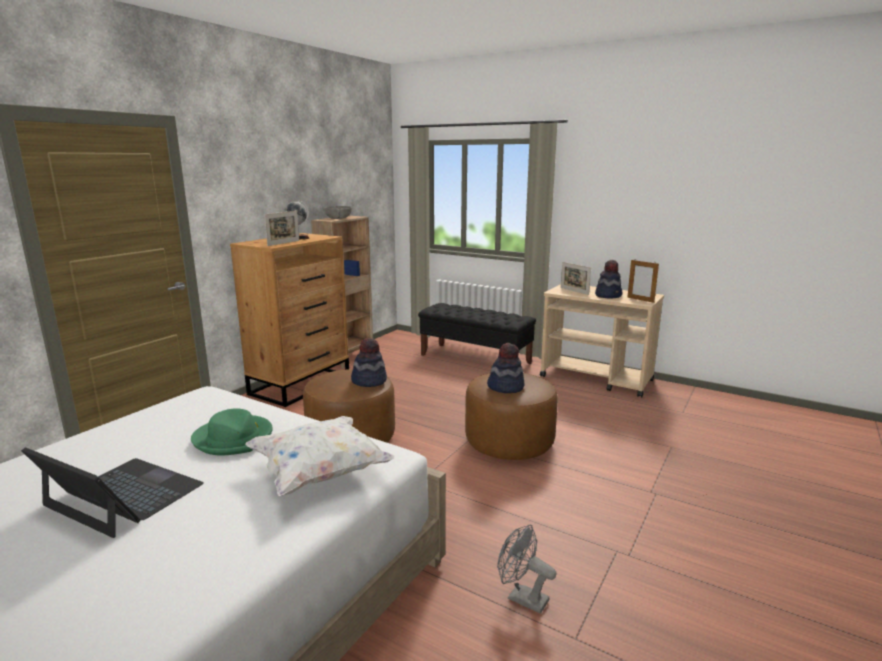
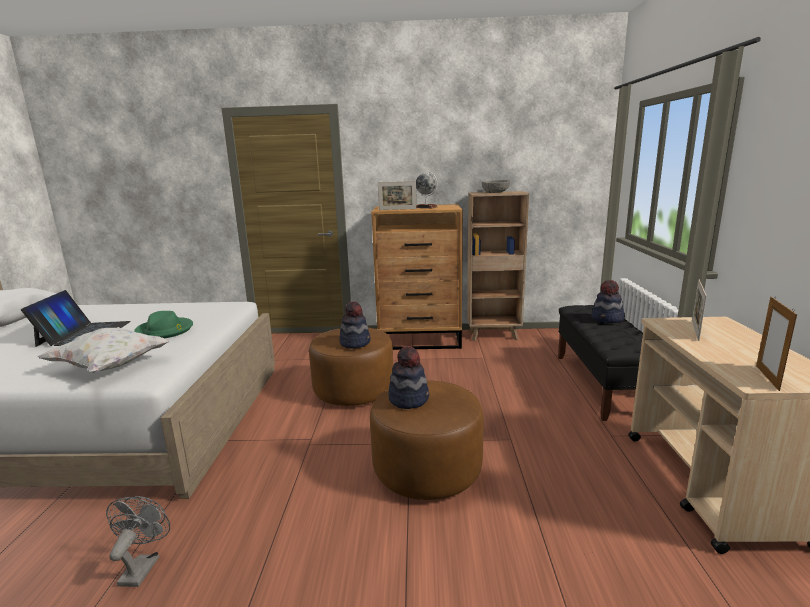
camera: 60 degrees right, 0 degrees up
(608, 295) = (729, 352): hat -> hat (607, 319)

